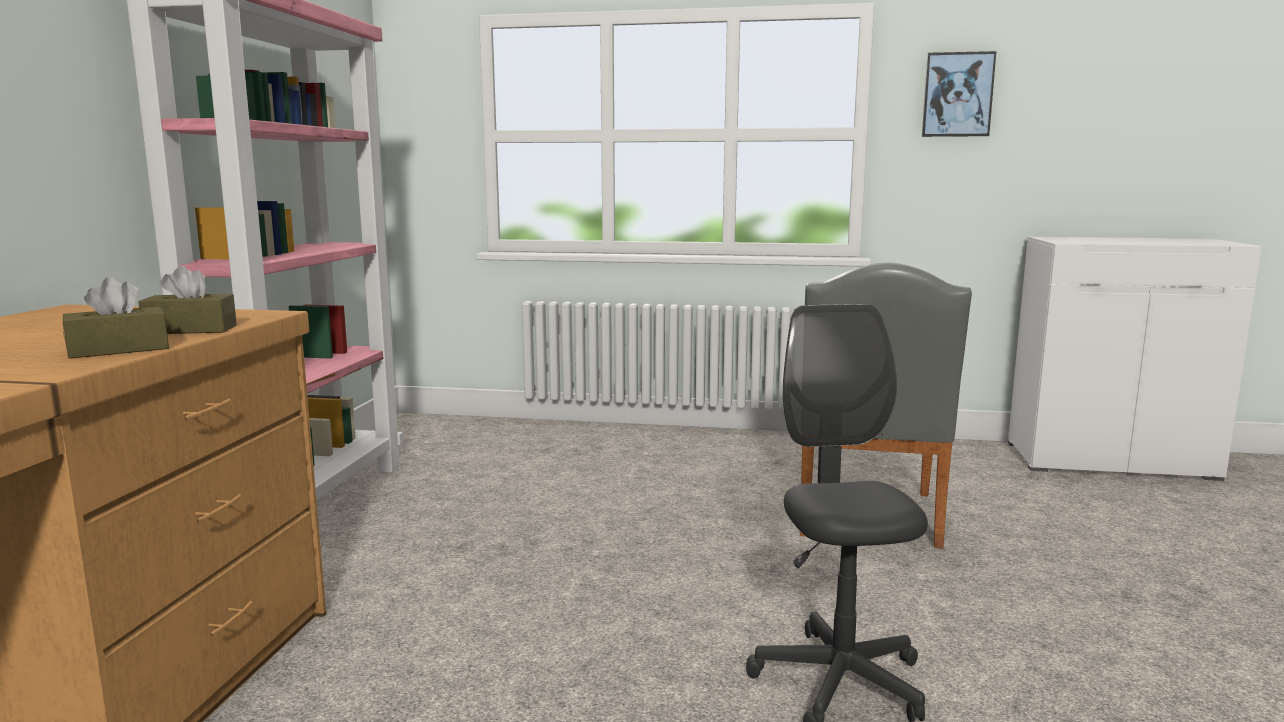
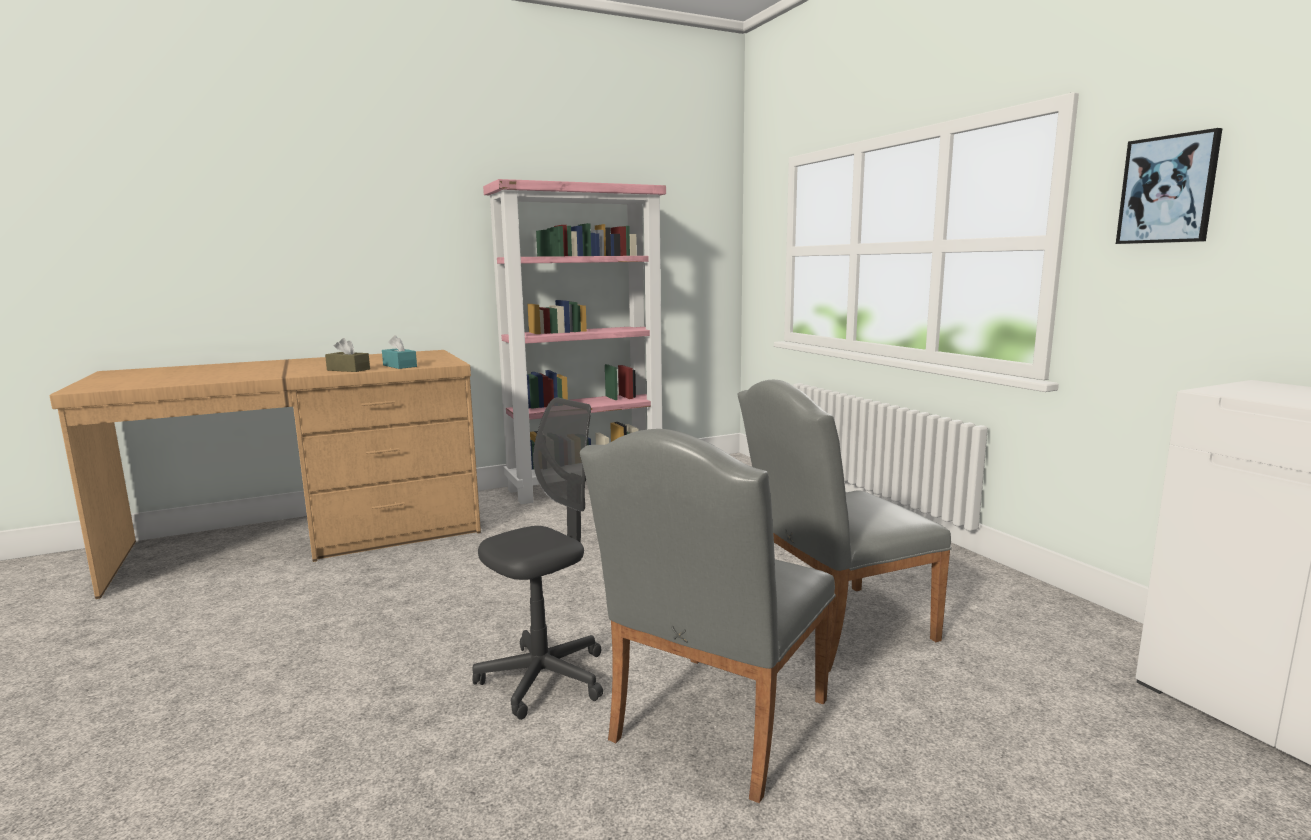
camera: 55 degrees right, 0 degrees up
(191, 330) = (400, 366): brown tissue box -> turquoise tissue box
(1003, 621) = (713, 727): none -> grey chair

